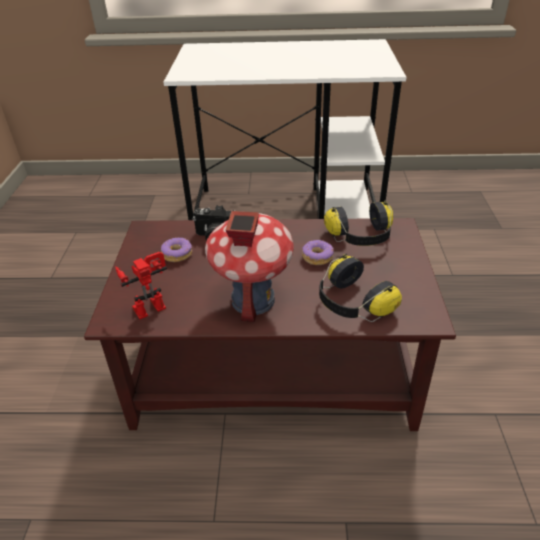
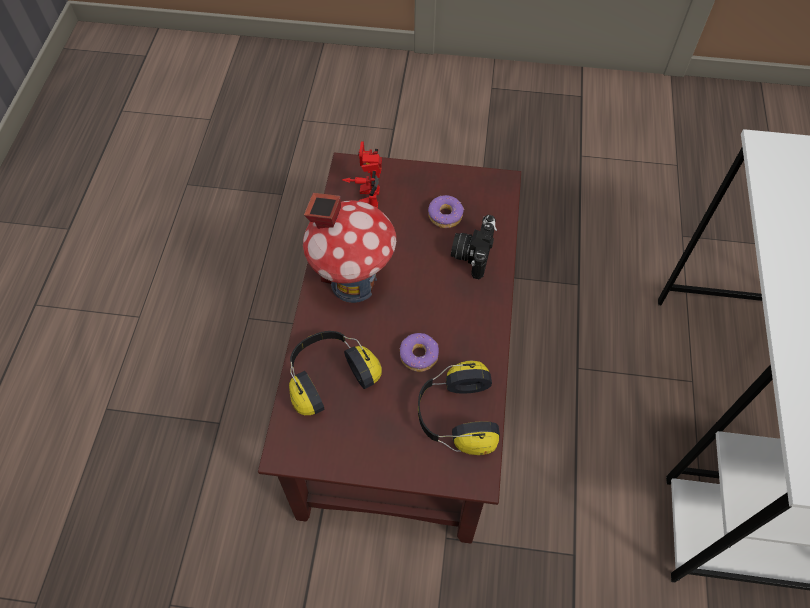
camera: 95 degrees right, 20 degrees up
(149, 305) = (365, 196): toy robot -> toy robot turned 150 degrees counterclockwise

